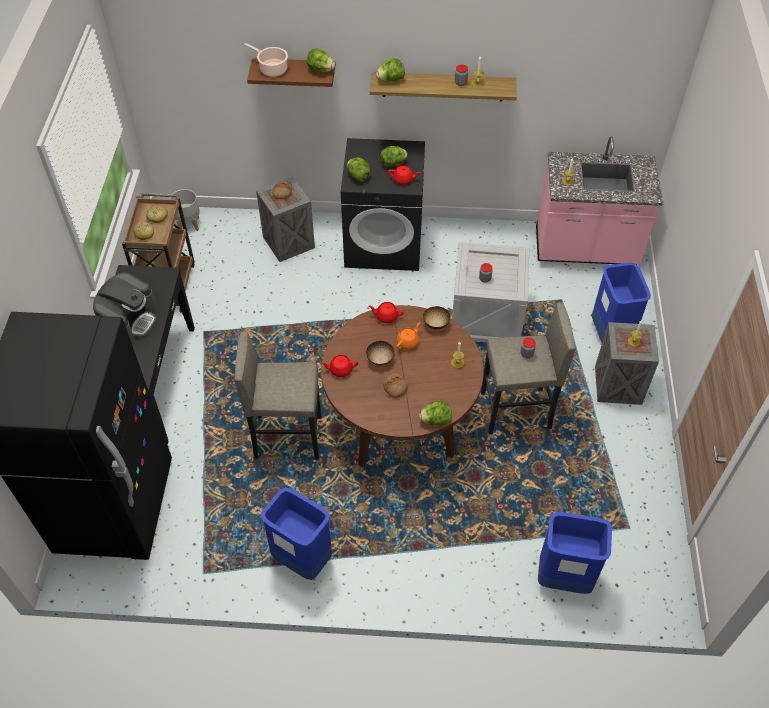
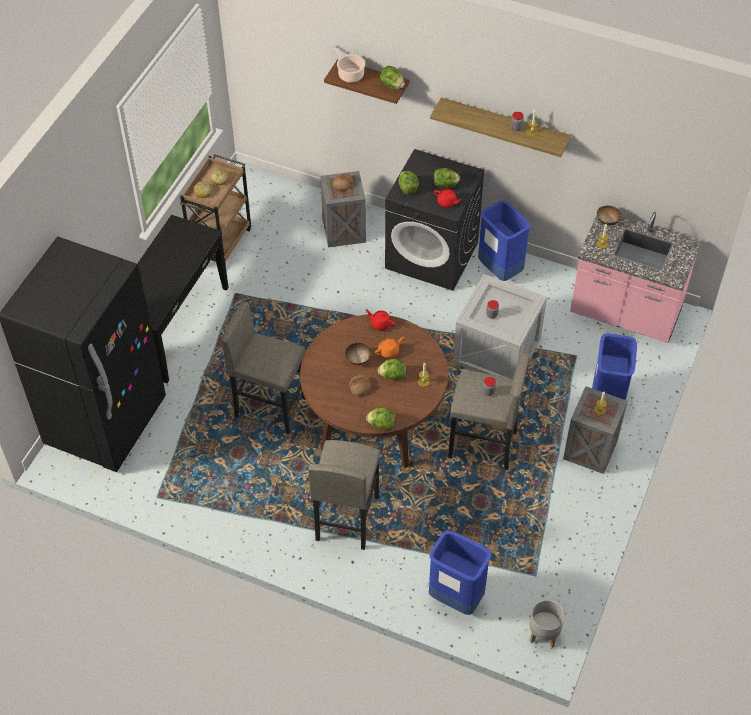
camera: 20 degrees right, 0 degrees up
(129, 321) = (162, 267): coffee machine -> none
(188, 224) = (260, 189): grey planter -> grey planter (543, 634)
(302, 560) = (240, 512): blue trash can -> blue trash can (499, 270)
(340, 370) = (320, 358): red teapot -> none
(390, 80) = (454, 109): lettuce -> lettuce (392, 375)
(415, 530) = (346, 518): none -> grey stool
(436, 324) = (421, 342): bowl -> bowl (607, 221)

